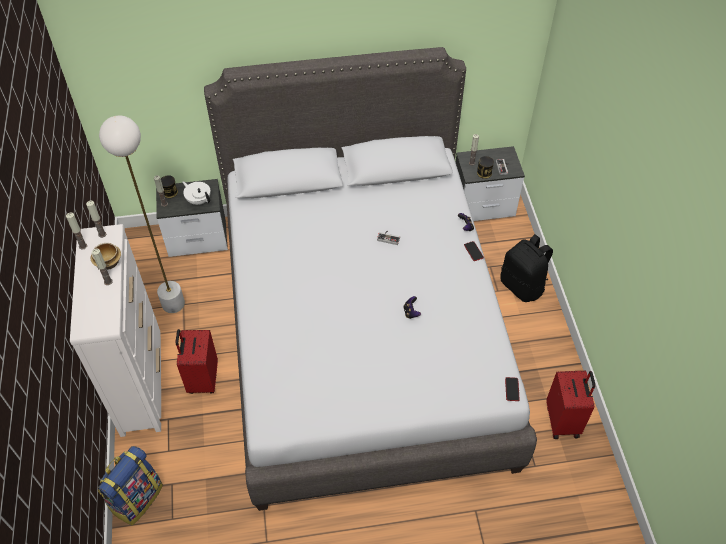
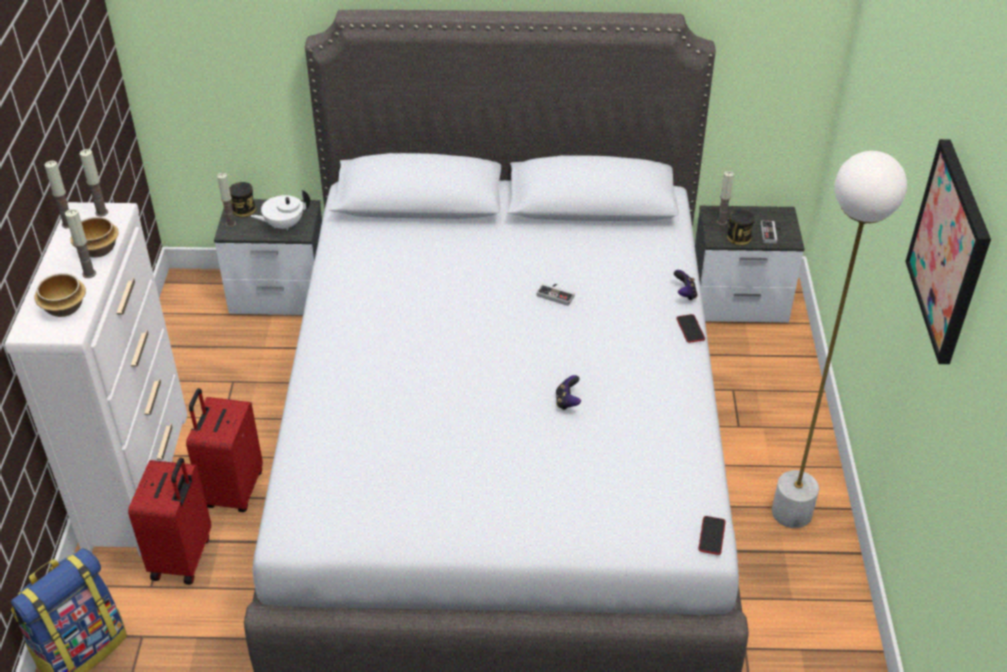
camera: 10 degrees right, 10 degrees down
(100, 308) = (65, 307): none -> bowl
(173, 304) = (217, 379): white floor lamp -> white floor lamp (791, 512)
(199, 200) = (283, 225): white teapot -> white teapot turned 75 degrees counterclockwise
(522, 286) = (782, 425): black backpack -> none
(563, 421) = (815, 638): red suitcase -> red suitcase (183, 557)
(637, 213) = (950, 251): none -> picture

